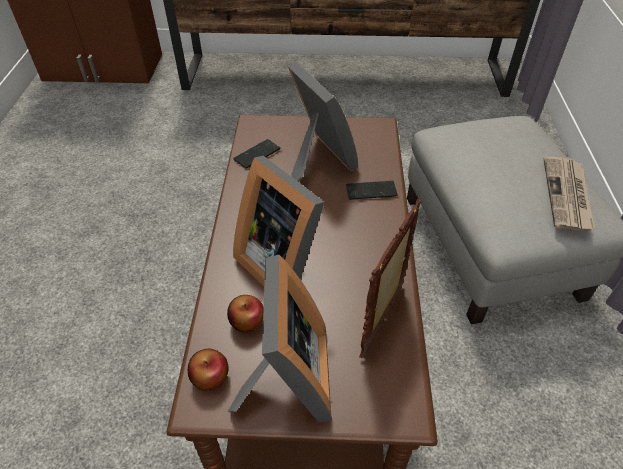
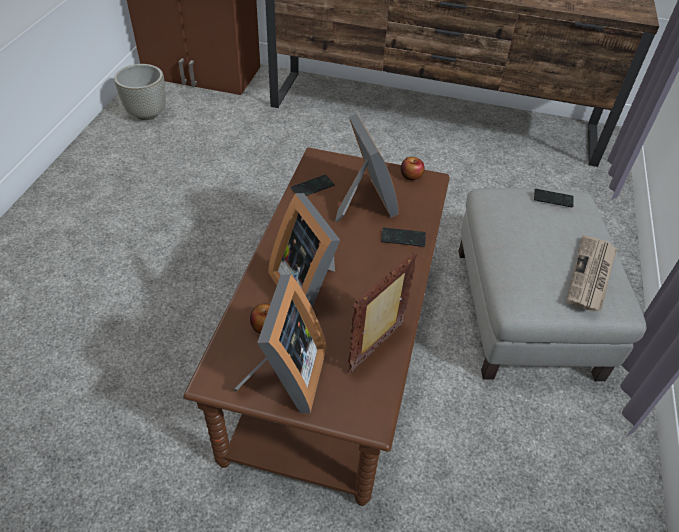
camera: 10 degrees right, 0 degrees up
(52, 116) = (146, 114): none -> grey planter
(210, 376) = (225, 362): apple -> apple (411, 176)
(501, 126) = (553, 199): none -> phone

